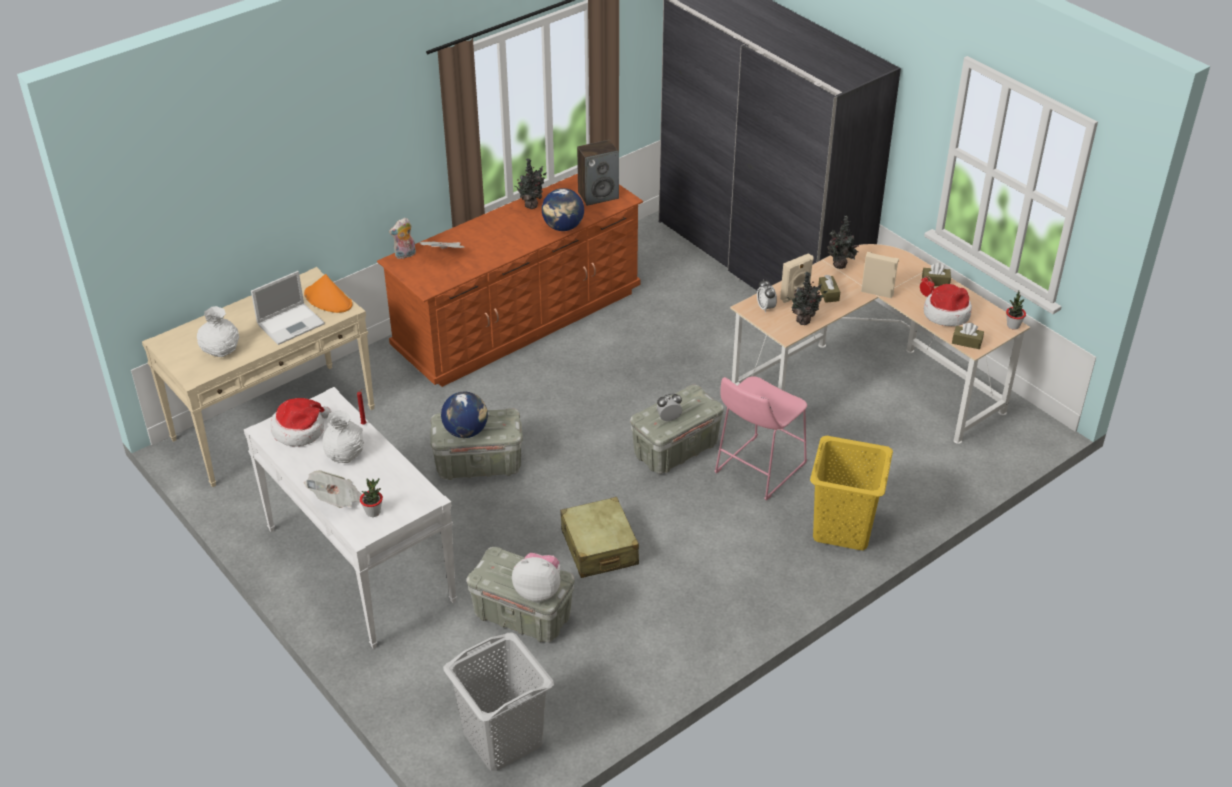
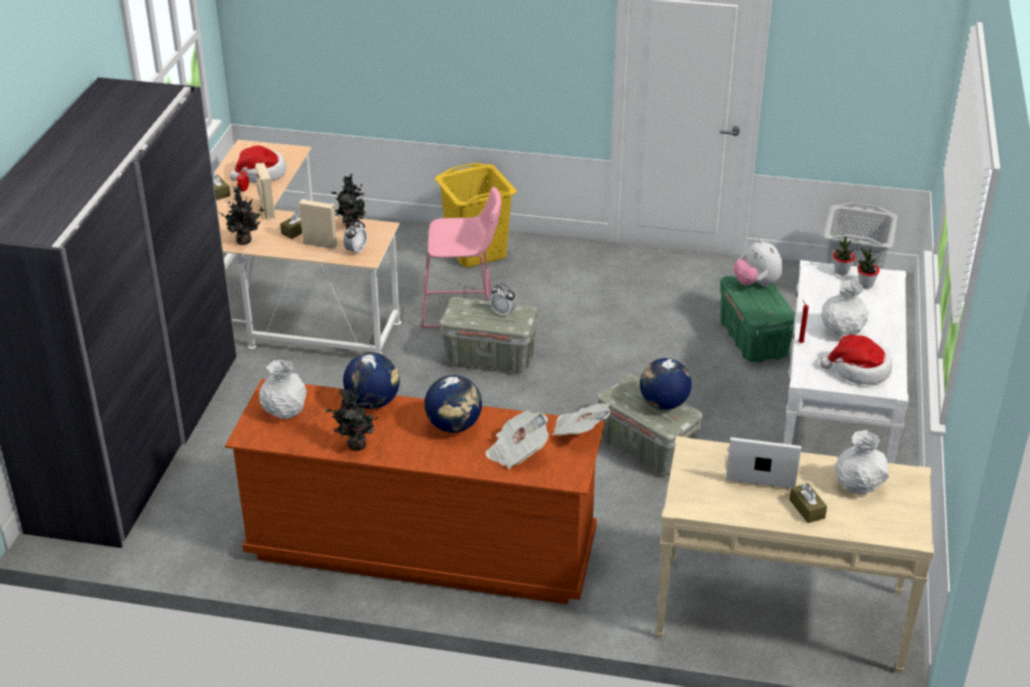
camera: 130 degrees left, 5 degrees down
(328, 300) = (695, 470): orange hat -> none
(337, 500) = (884, 306): newspaper -> newspaper (579, 431)
(405, 255) = (553, 478): plush toy -> none
(500, 244) = (454, 426): none -> globe
(521, 616) = (754, 340): grey storage box -> green storage box
(598, 195) = (284, 411): speaker -> white vase
(599, 548) = (644, 340): beige suitcase -> none
(966, 342) = (292, 155): brown tissue box -> brown tissue box (807, 509)
(1013, 325) = (245, 145): potted plant -> potted plant (841, 271)

